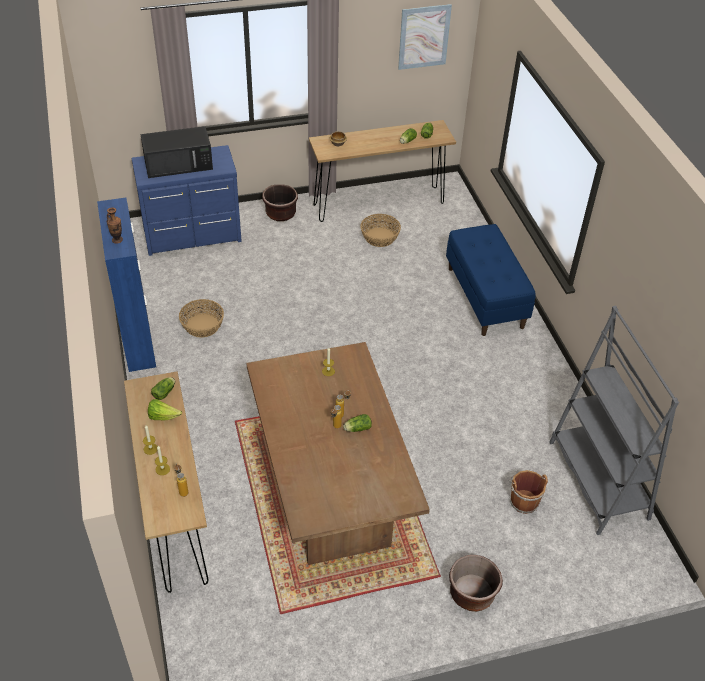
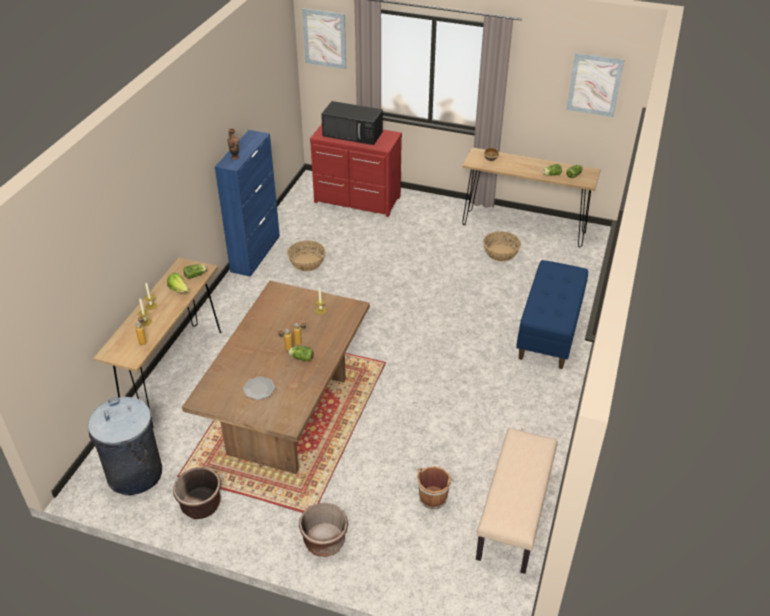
camera: 35 degrees right, 5 degrees down
(112, 64) = (324, 38): none -> picture
(193, 236) = (357, 200): blue dresser -> red dresser
(234, 636) = (134, 474): none -> grey trash can
(280, 214) = (436, 208): brown planter -> brown planter (201, 505)
(348, 480) = (259, 389): none -> plate
(598, 480) = (514, 515): grey bookcase -> beige bench

